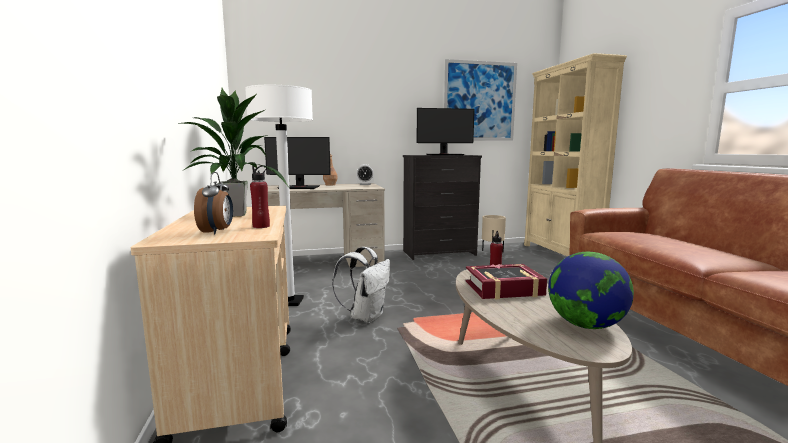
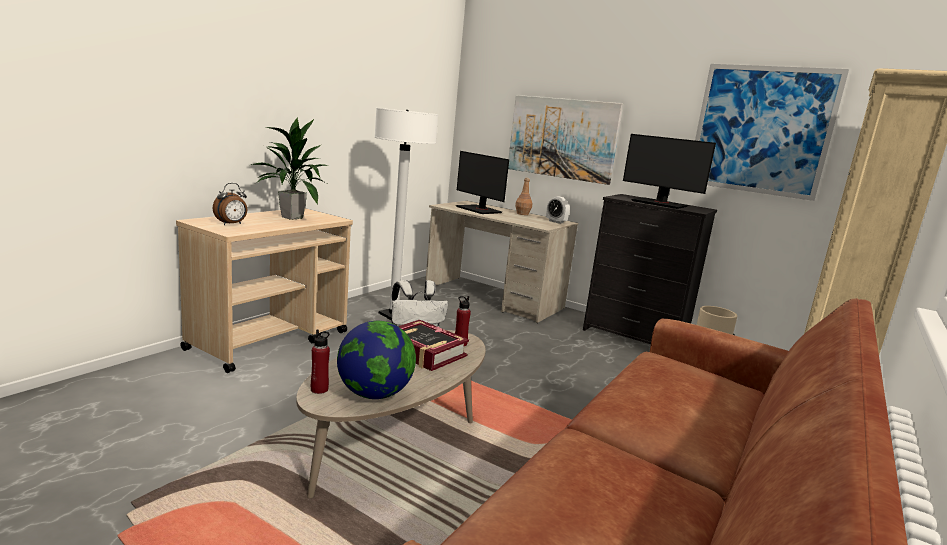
camera: 45 degrees right, 5 degrees up
(261, 226) = (261, 228): red bottle -> red bottle (319, 389)
(346, 118) = (562, 138): none -> picture

